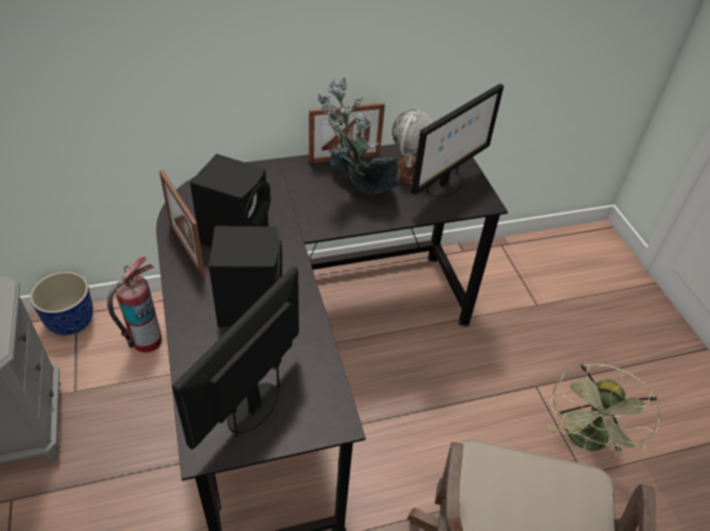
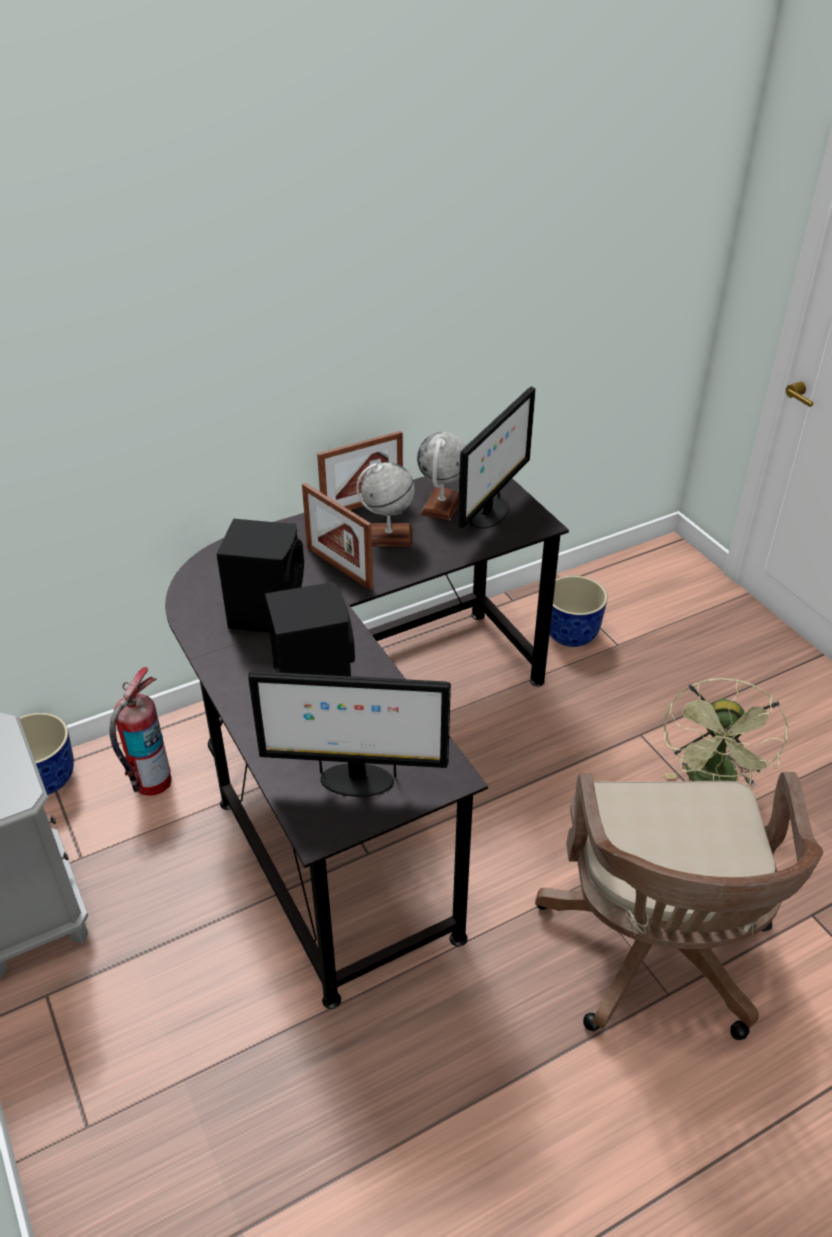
camera: 10 degrees left, 5 degrees down
(187, 249) = (215, 637): picture frame -> picture frame (339, 567)
(253, 406) = (355, 781): monitor -> monitor turned 105 degrees counterclockwise
(356, 189) = (388, 536): potted plant -> globe
(502, 289) = (572, 635): none -> planter

